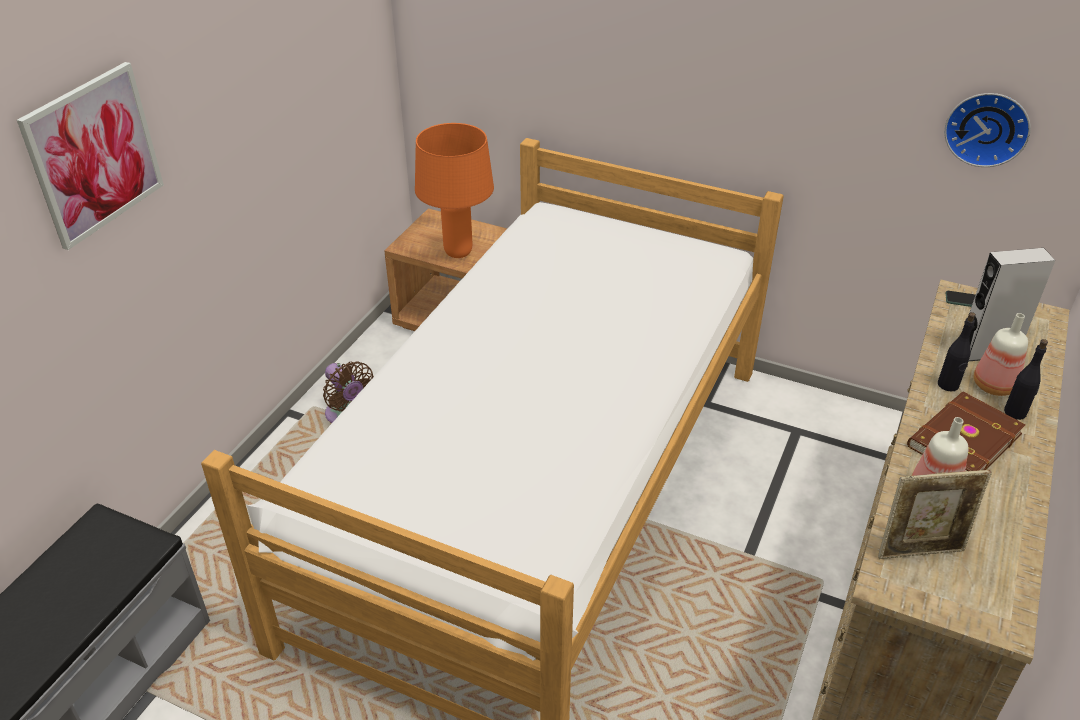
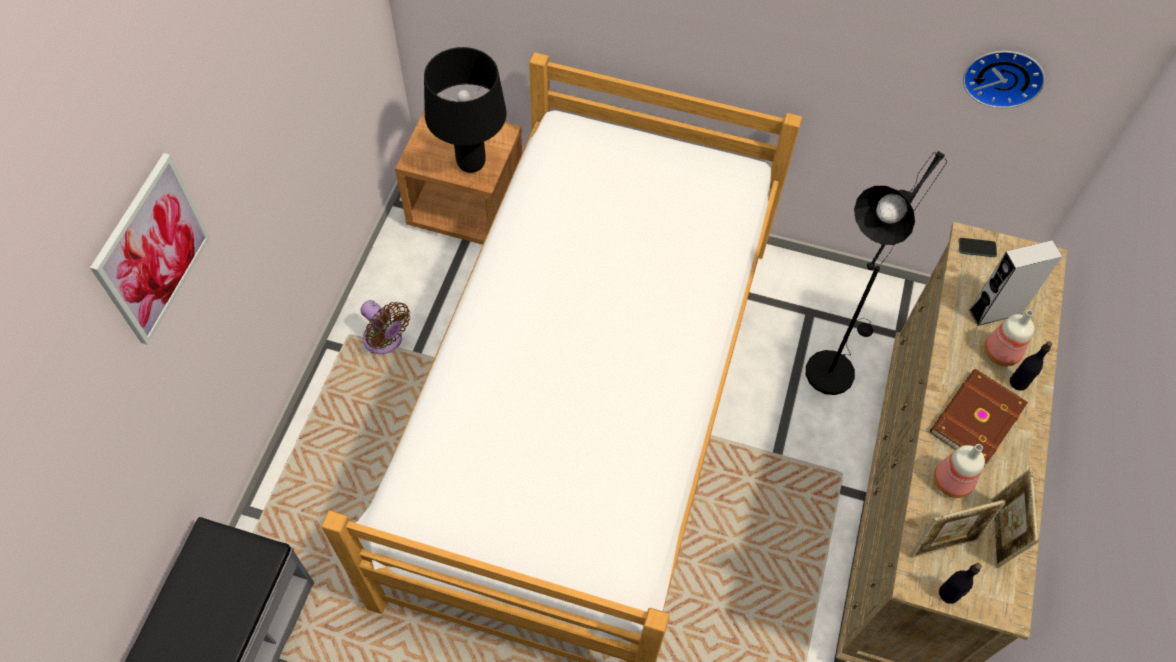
camera: 10 degrees left, 20 degrees up
(457, 252) = (470, 163): orange table lamp -> black table lamp
(819, 479) = (833, 365): none -> black floor lamp
(948, 385) = (962, 356): black bottle -> black bottle (949, 594)
(990, 548) = (998, 534): none -> picture frame

